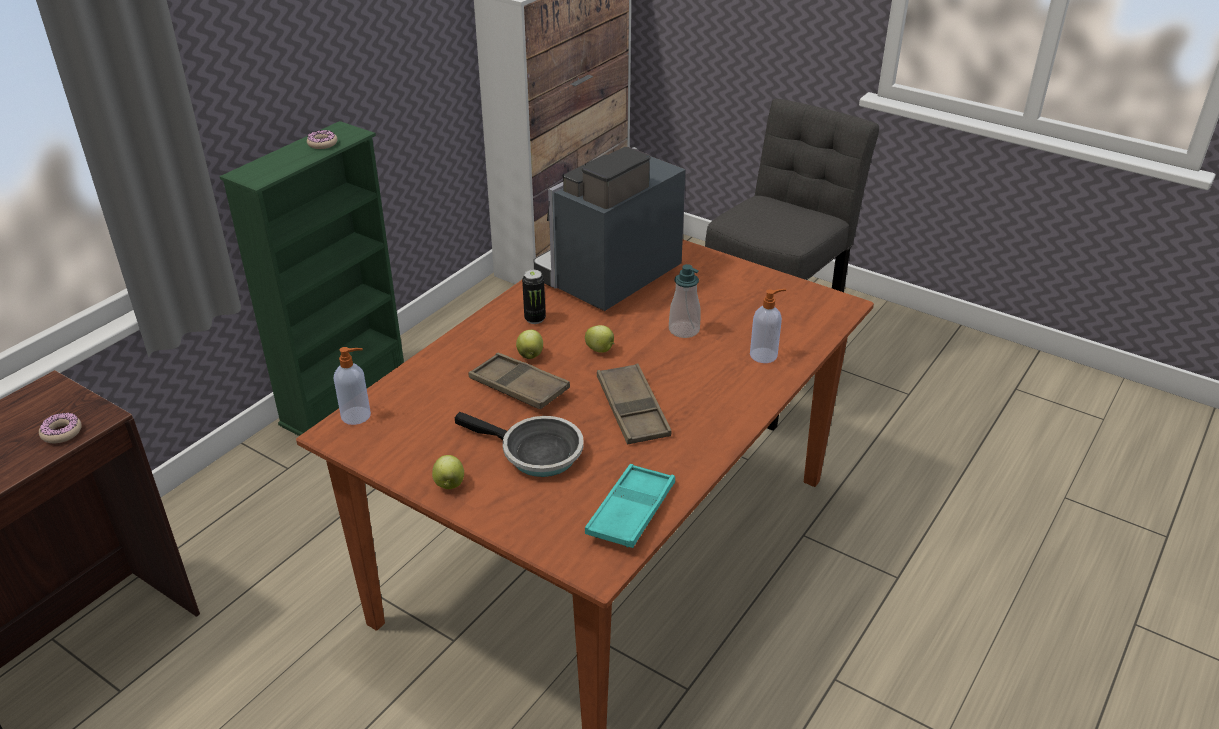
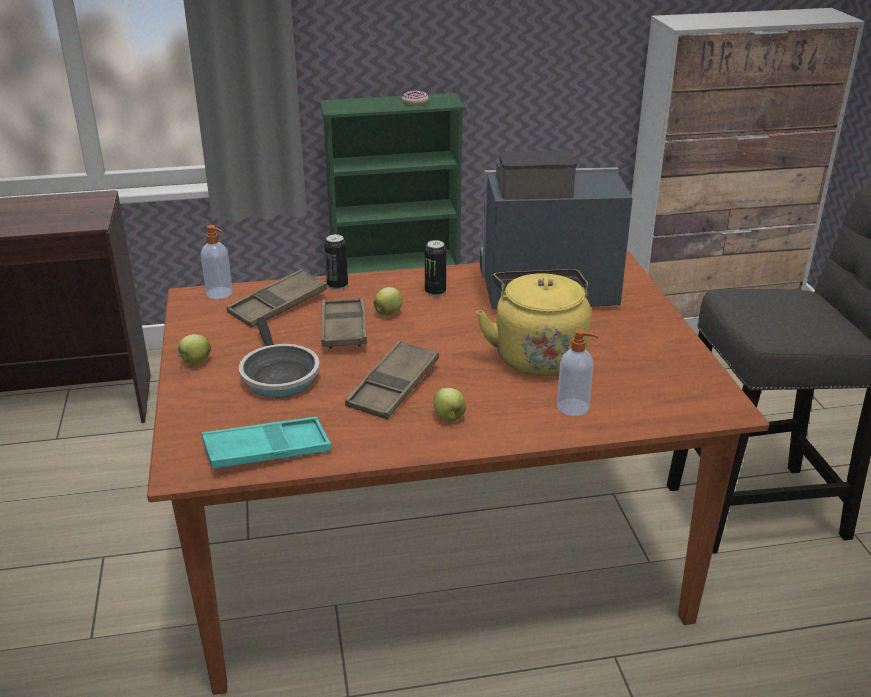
camera: 45 degrees right, 5 degrees down
(61, 433) = (63, 222): donut -> none
(429, 397) = (278, 305): none -> brown tray
(448, 354) = (337, 285): none -> can
(600, 350) = (445, 335): apple -> apple (449, 418)
(684, 330) = (537, 354): soap dispenser -> yellow kettle

